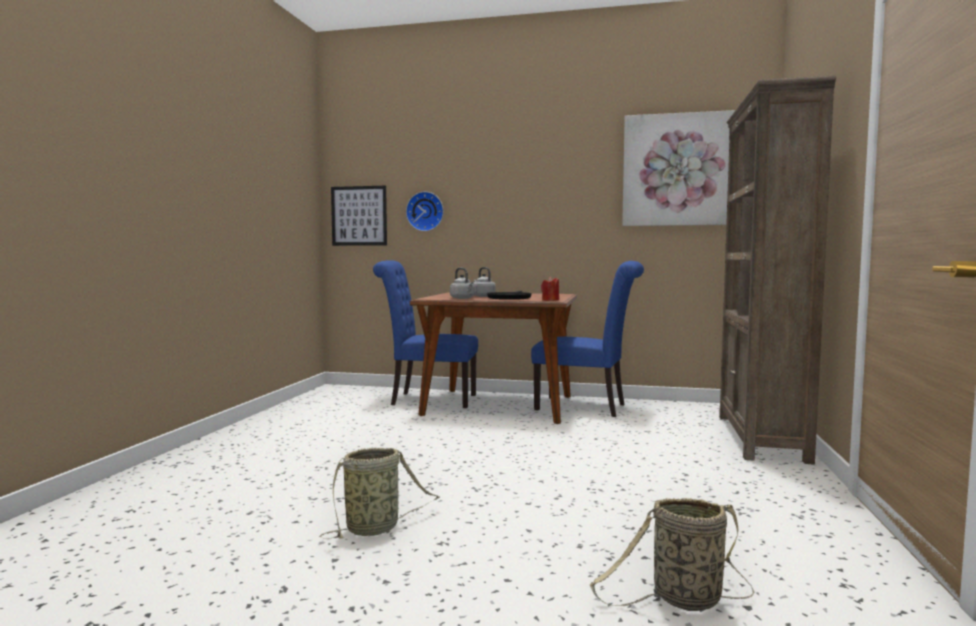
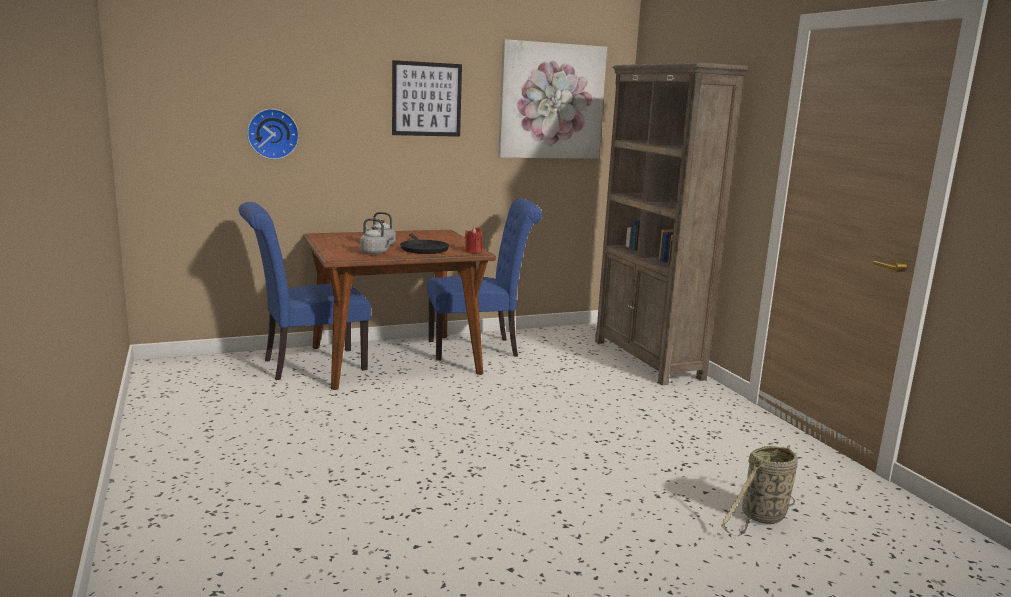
camera: 35 degrees left, 10 degrees up
(359, 216) = (175, 136): picture -> picture (426, 99)
(376, 528) = (496, 529): basket -> none

